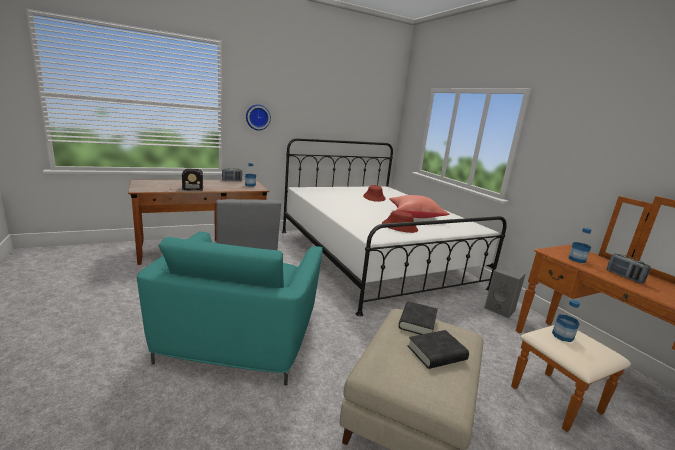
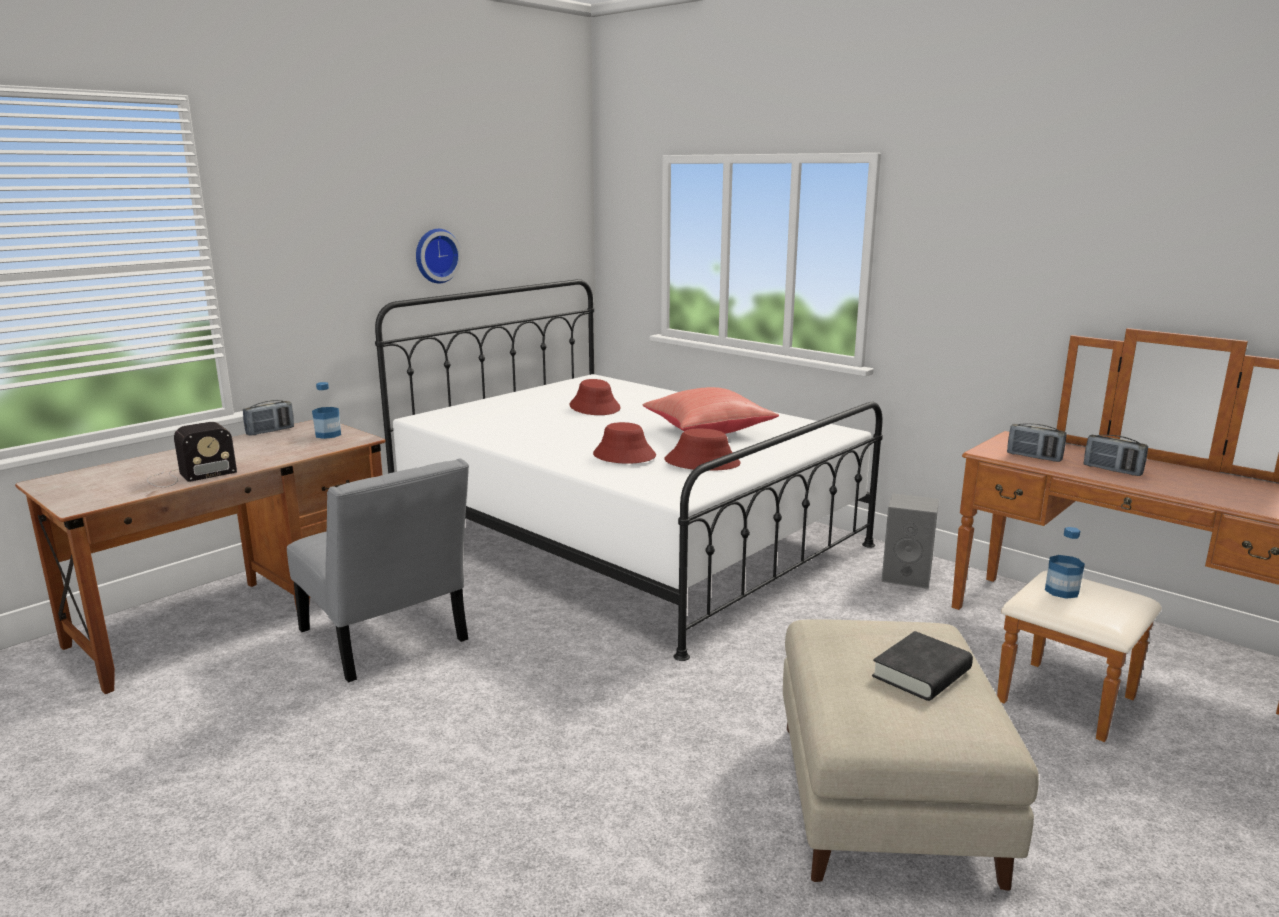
camera: 20 degrees left, 0 degrees up
(239, 338) = (490, 774): turquoise armchair -> none
(257, 117) = (297, 268): wall clock -> wall clock (436, 255)
(366, 217) = (624, 455): none -> red hat
(417, 322) = (855, 633): black book -> none
(577, 259) = (1034, 457): bottle -> radio

